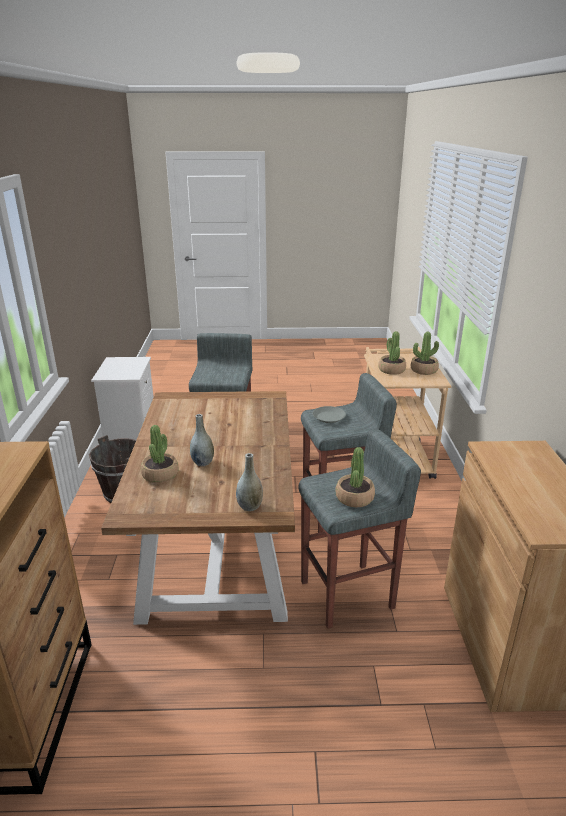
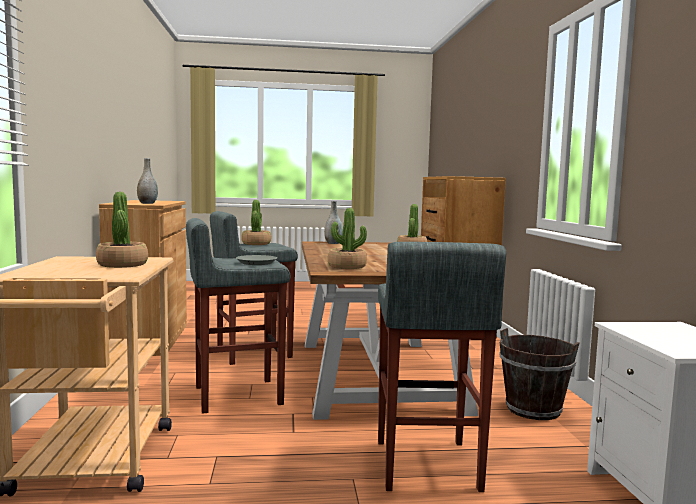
camera: 175 degrees right, 20 degrees down
(202, 462) = (382, 251): grey vase -> grey vase (147, 203)
(423, 370) = (63, 264): potted plant -> potted plant (347, 266)

